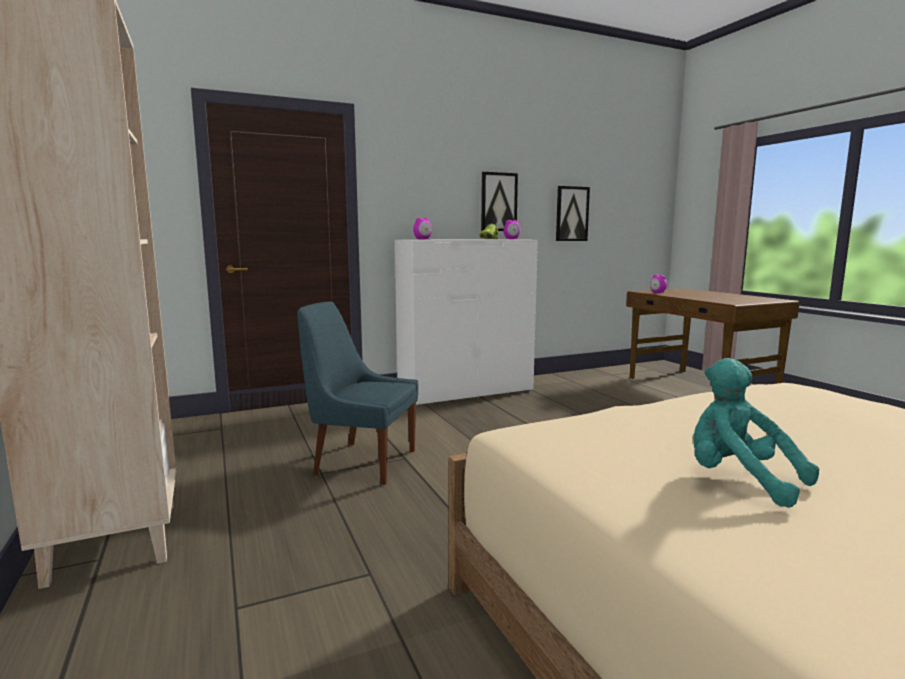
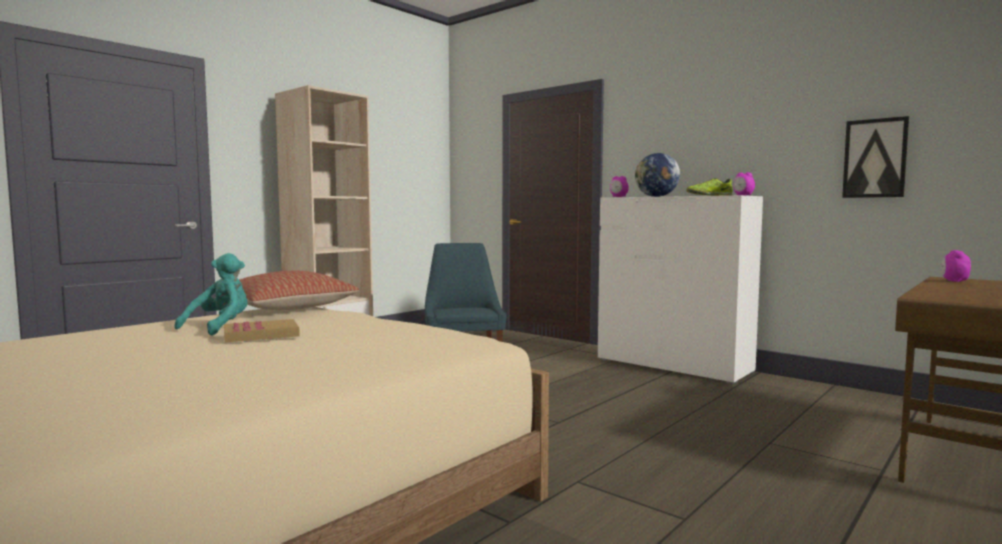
camera: 65 degrees right, 5 degrees down
(453, 239) = (656, 196): none -> globe
(498, 202) = (751, 152): picture -> none
(560, 436) = (287, 308): none -> pillow
(823, 452) = (261, 334): none -> book

